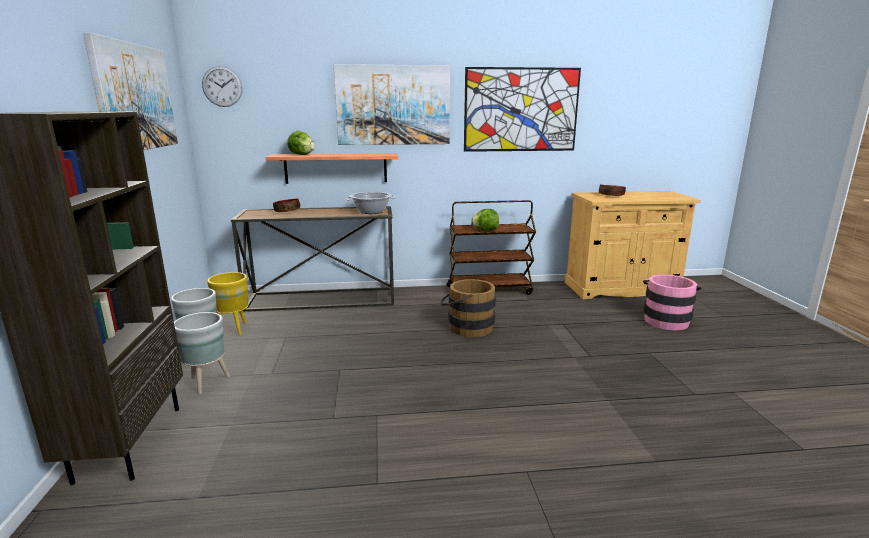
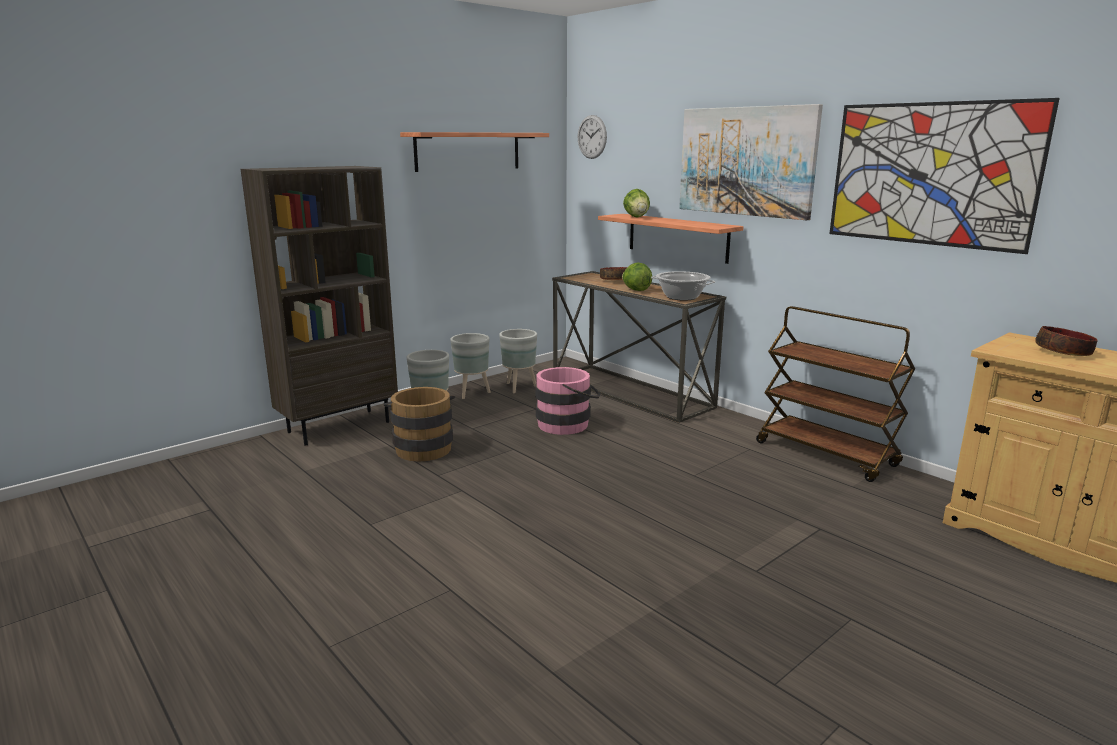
camera: 55 degrees right, 0 degrees up
(135, 97) = (468, 151): picture -> shelf
(234, 329) = (519, 387): yellow planter -> grey planter
(466, 327) = (695, 474): brown bucket -> brown bucket (422, 447)
(485, 230) = (818, 358): lettuce -> lettuce (636, 290)
(666, 320) = (1018, 615): pink bucket -> pink bucket (568, 424)

